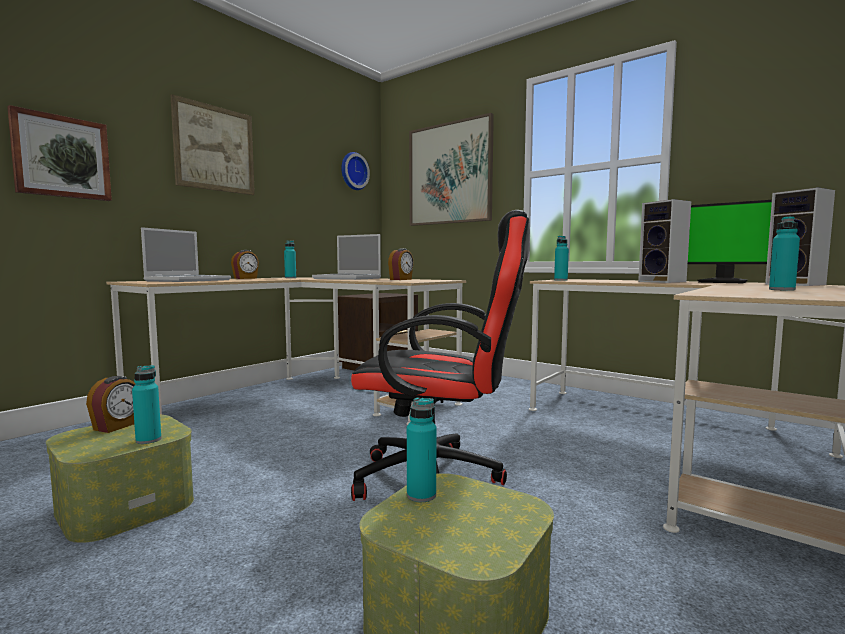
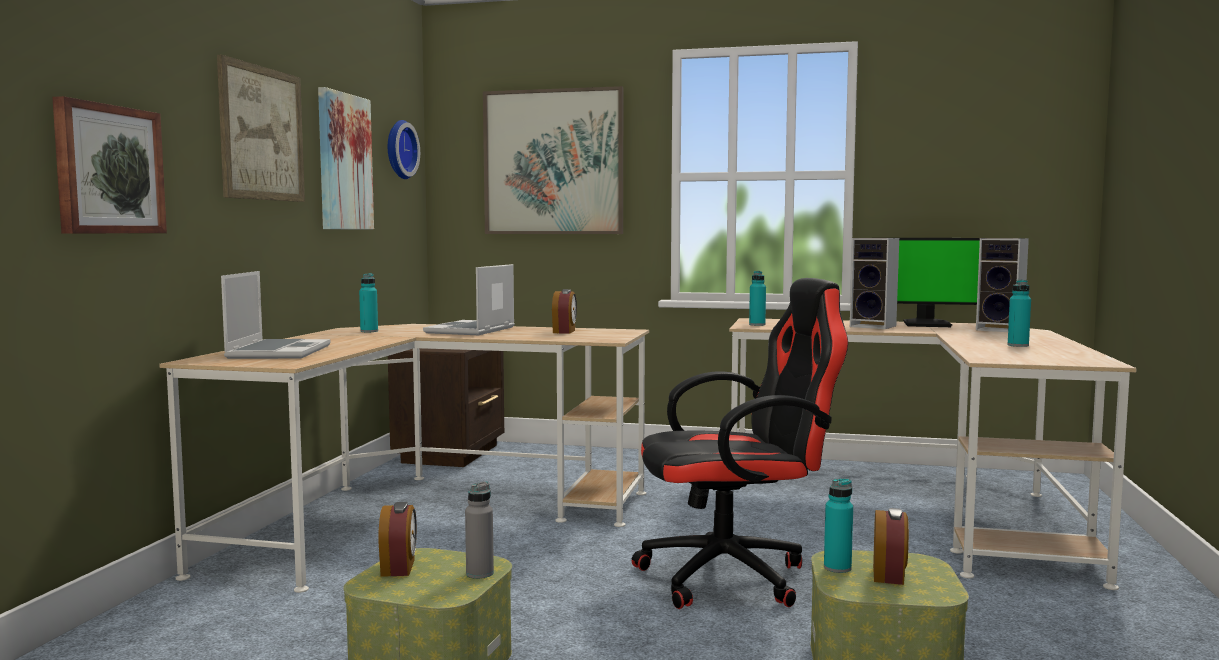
camera: 25 degrees left, 0 degrees up
(148, 440) = (479, 573): turquoise bottle -> grey bottle
(245, 278) = (312, 337): alarm clock -> alarm clock (889, 575)
(297, 174) = (343, 162): none -> picture
(348, 278) = (471, 330): laptop -> laptop turned 105 degrees clockwise

